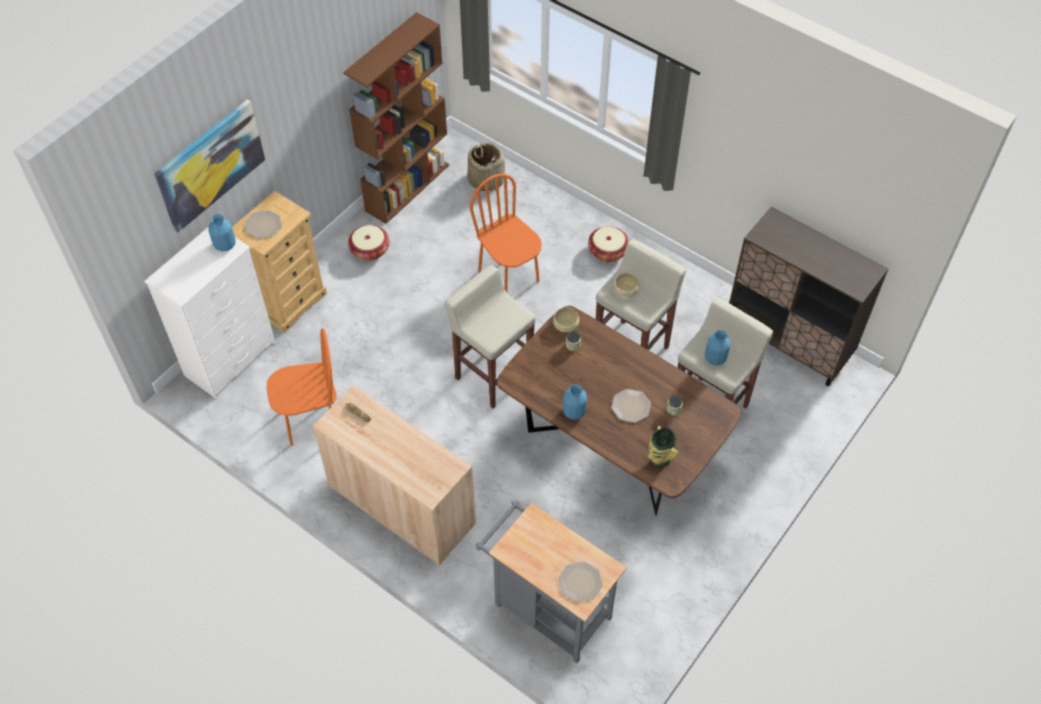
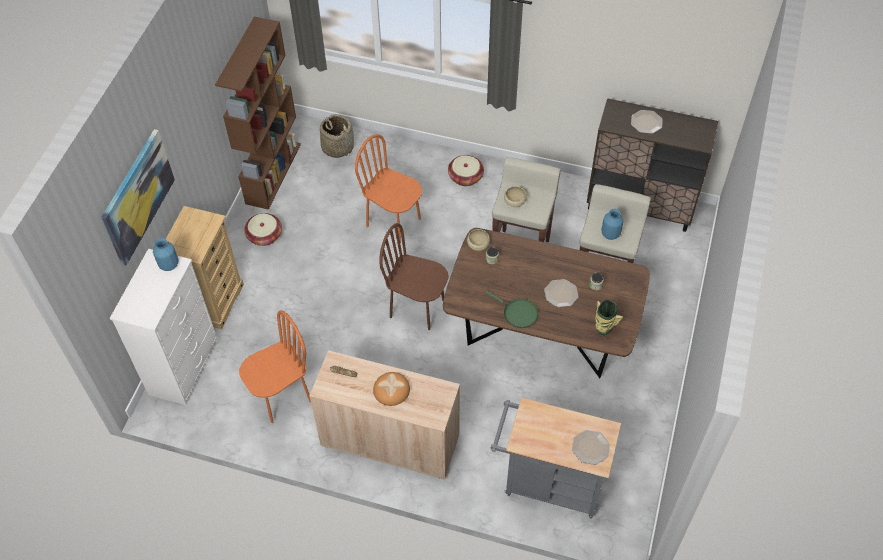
camera: 20 degrees left, 0 degrees up
(263, 225) = (188, 238): plate -> plate (646, 122)
(398, 448) = (391, 389): none -> bread
(492, 375) = (417, 308): beige stool -> brown chair
(574, 412) = (518, 313): blue vase -> green frying pan

